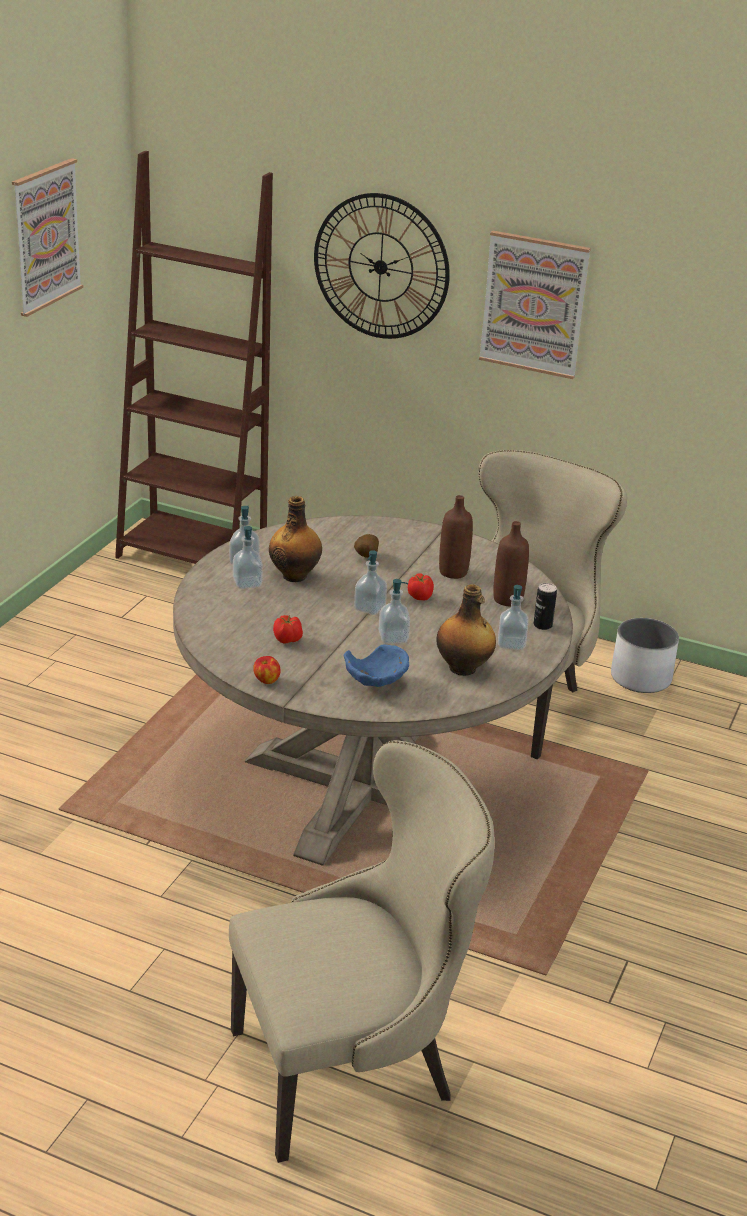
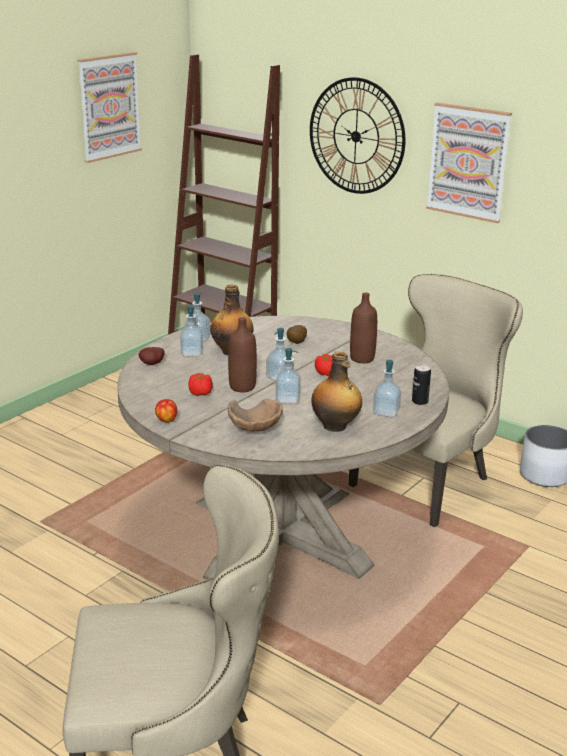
camera: 15 degrees right, 5 degrees down
(208, 604) = (152, 364): none -> potato
(375, 684) = (254, 431): blue bowl -> brown bowl
(508, 599) = (398, 381): brown bottle -> brown bottle (242, 387)

